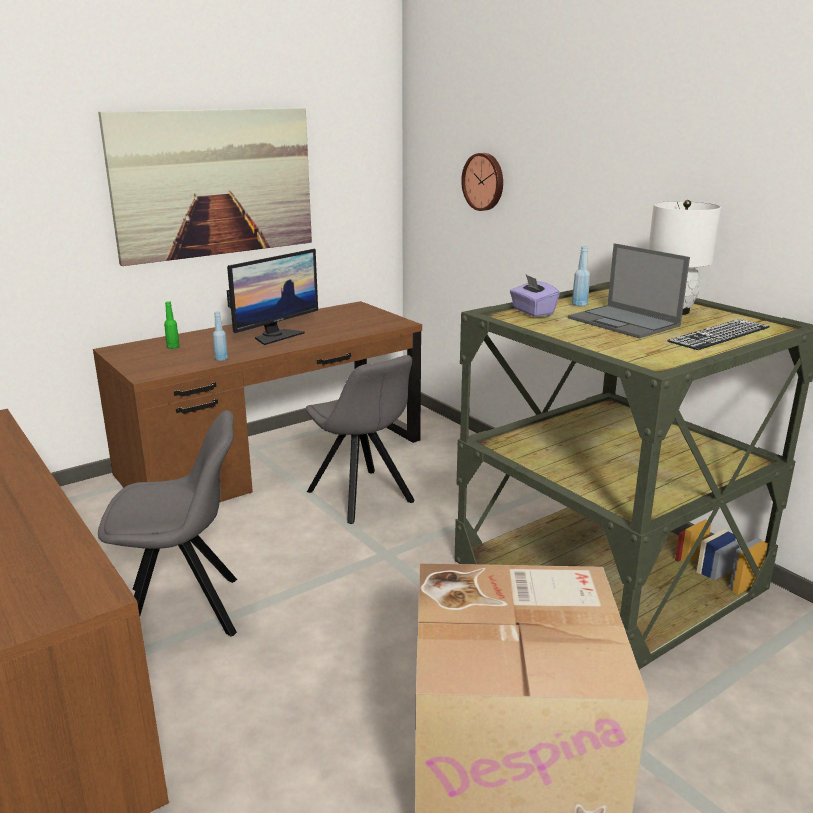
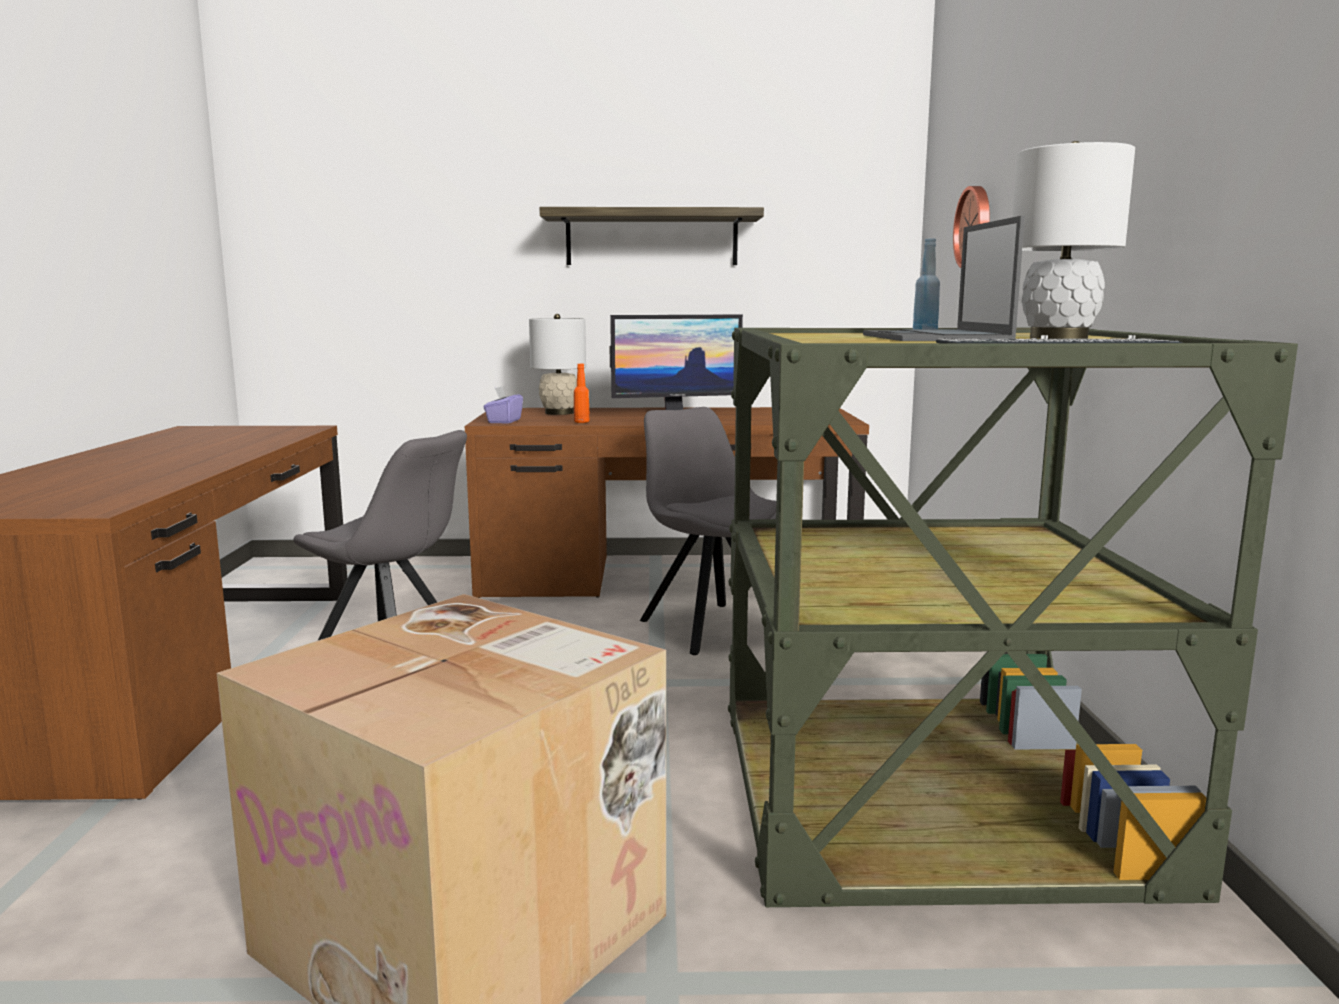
camera: 35 degrees right, 10 degrees down
(173, 347) = (559, 413): green bottle -> white table lamp
(214, 183) = (652, 239): picture -> shelf
(221, 359) = (581, 422): blue bottle -> orange bottle
(361, 496) = (709, 627): grey chair -> grey chair turned 150 degrees clockwise
(532, 311) = (827, 329): purple tissue box -> purple tissue box (504, 421)

